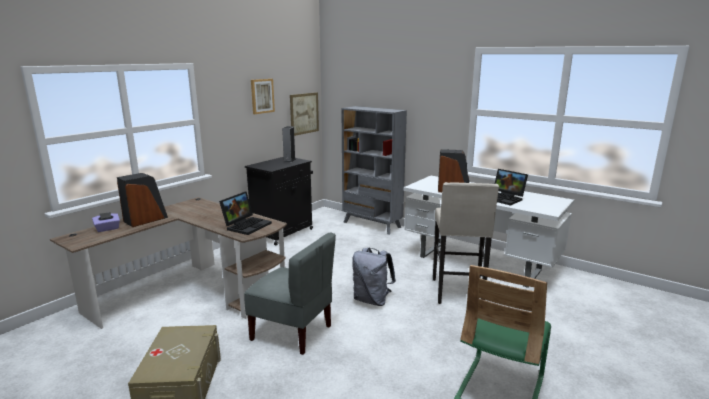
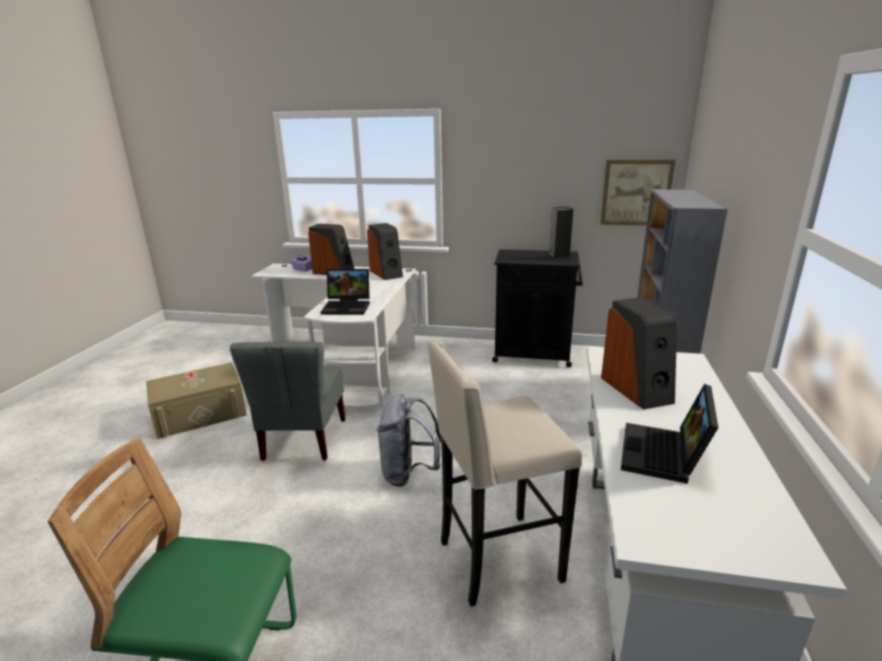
camera: 65 degrees right, 5 degrees up
(191, 205) = (386, 273): none -> speaker
(193, 292) = (351, 361): brown desk -> white desk
(262, 96) = (548, 157): picture -> none

